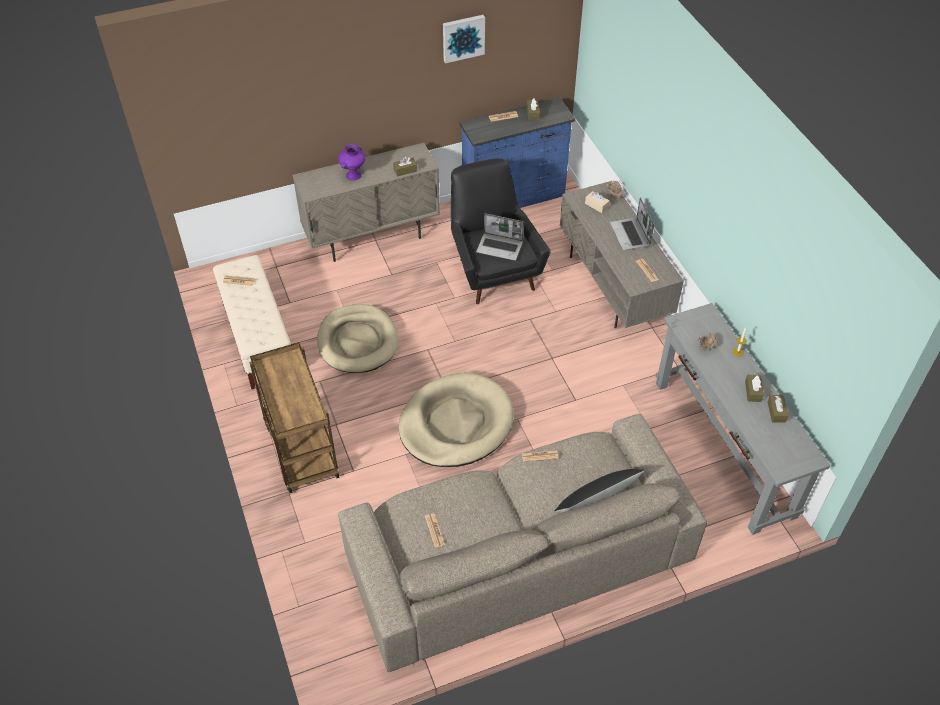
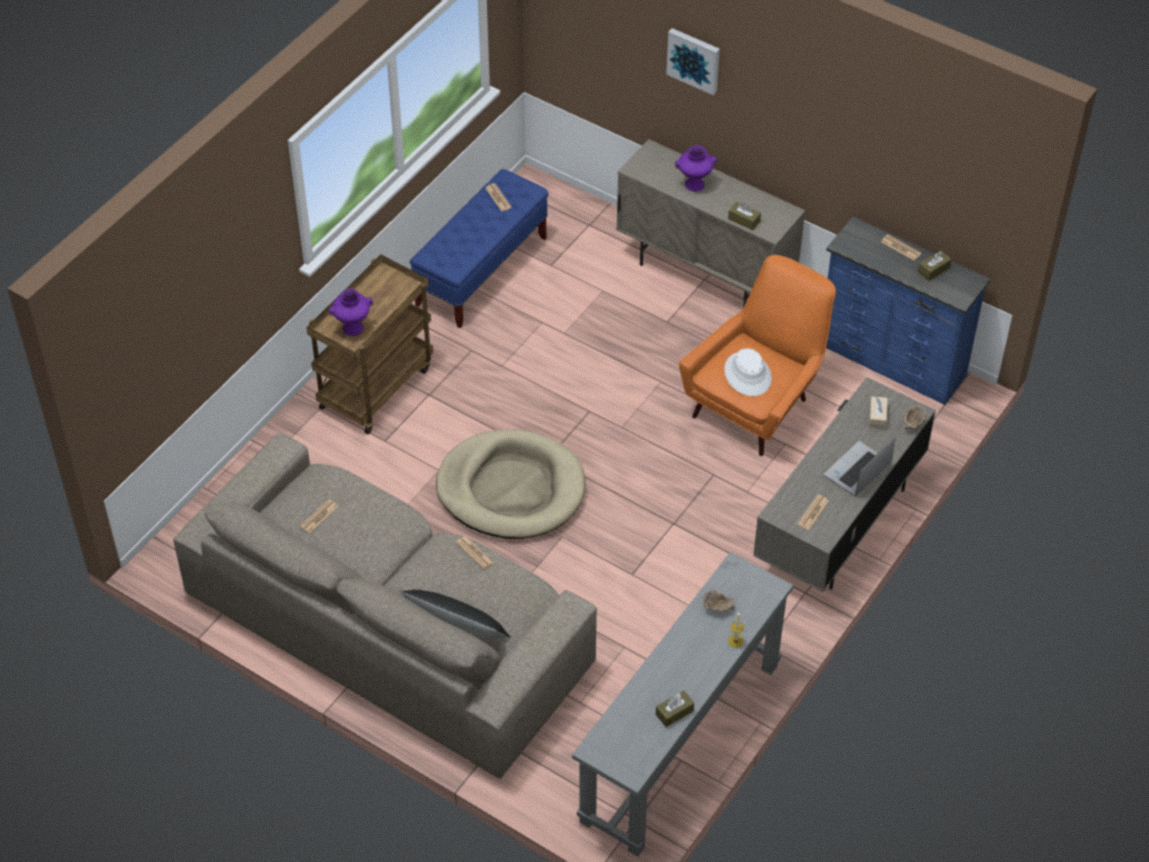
camera: 55 degrees right, 0 degrees up
(258, 339) = (482, 271): beige bench -> blue bench
(299, 410) = (352, 329): none -> purple vase
(358, 341) = (548, 349): beige dog bed -> none
(463, 37) = (876, 120): picture -> picture (694, 59)
(492, 269) = (757, 402): black armchair -> orange armchair
(500, 247) = (748, 374): laptop -> white hat
(753, 391) = (687, 679): brown tissue box -> none

